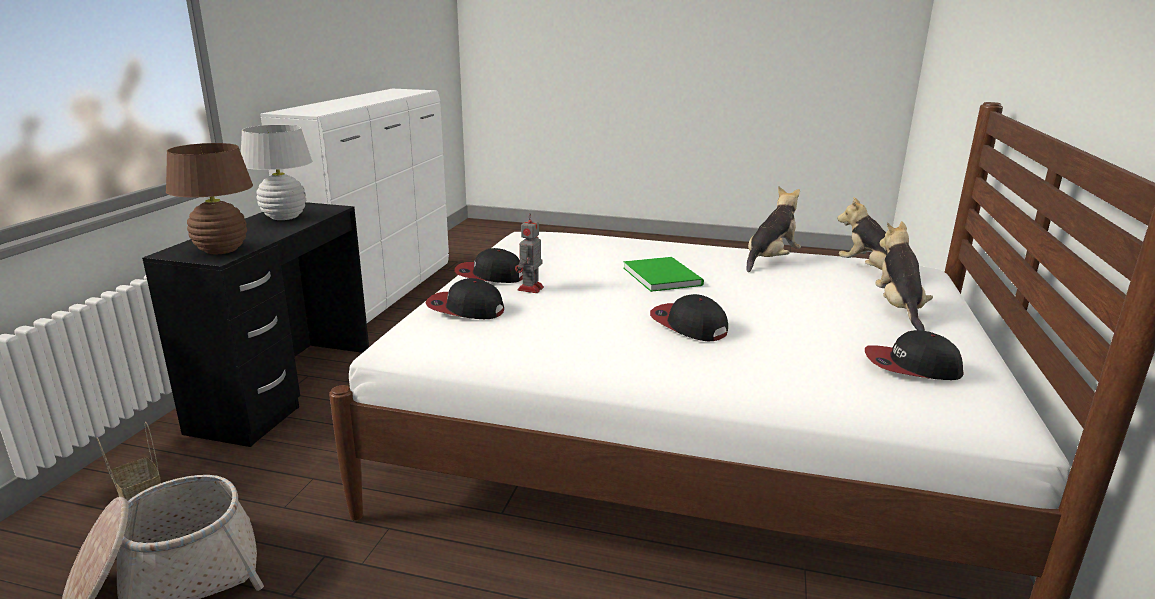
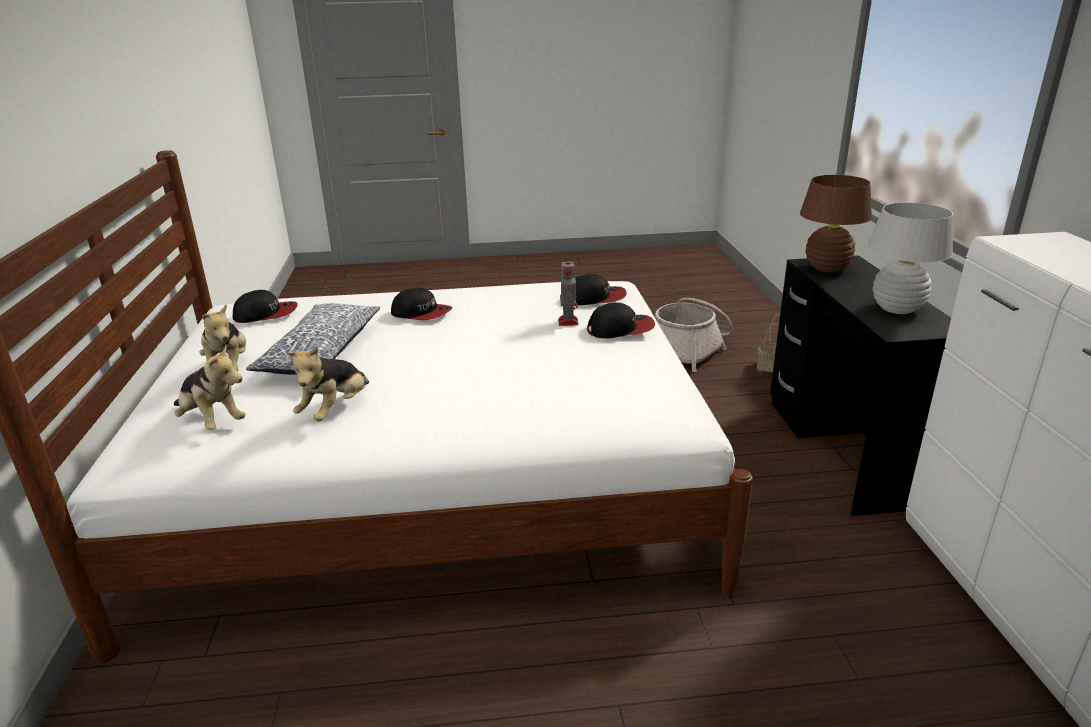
camera: 160 degrees right, 5 degrees up
(662, 275) = (458, 357): green book -> none
(803, 302) = (320, 353): none -> pillow

